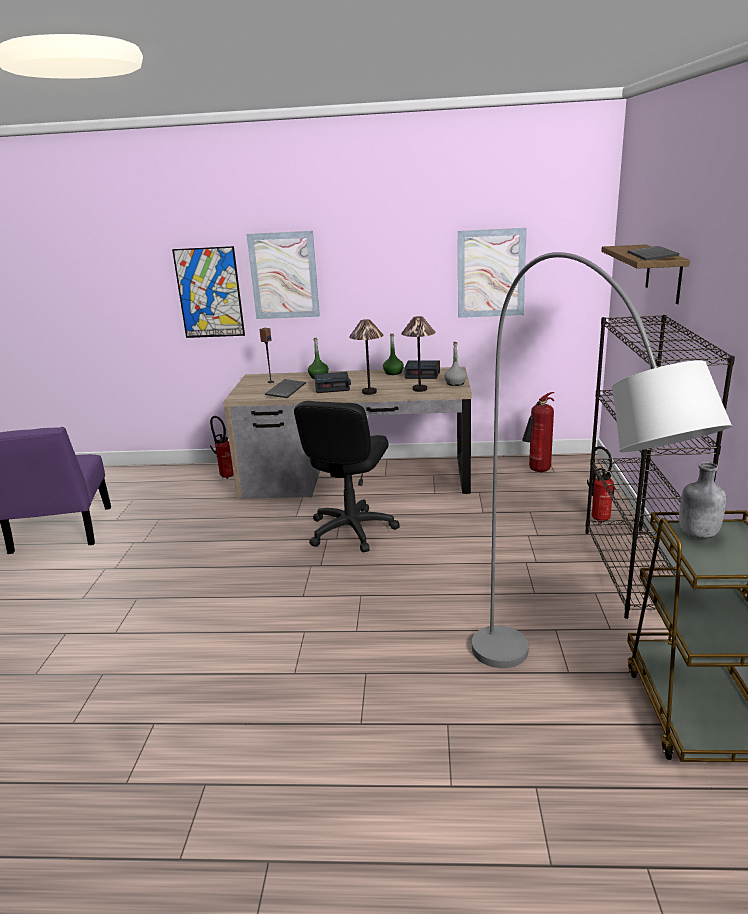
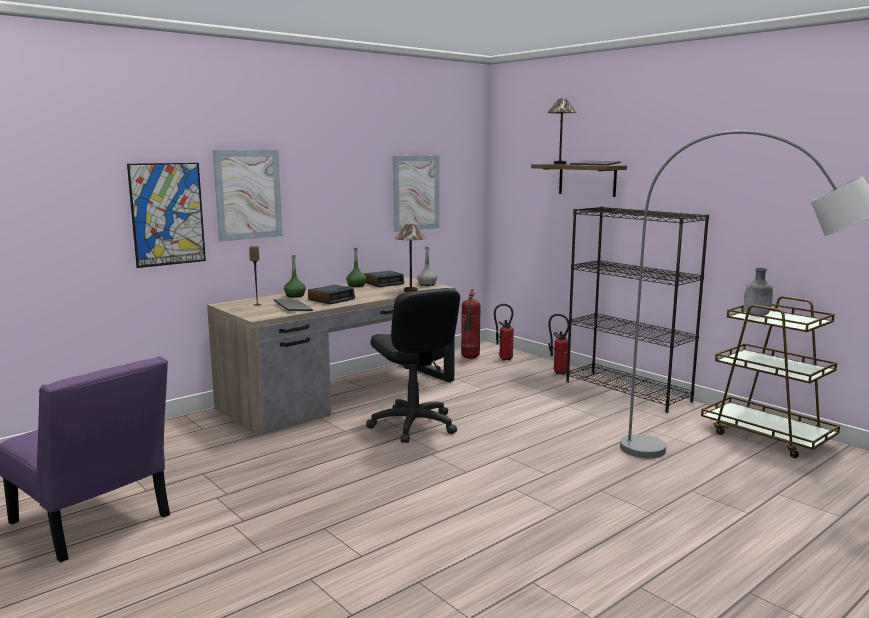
camera: 45 degrees left, 10 degrees down
(226, 475) = (200, 424): fire extinguisher -> fire extinguisher (503, 359)
(369, 392) = (375, 297): table lamp -> table lamp (559, 164)

